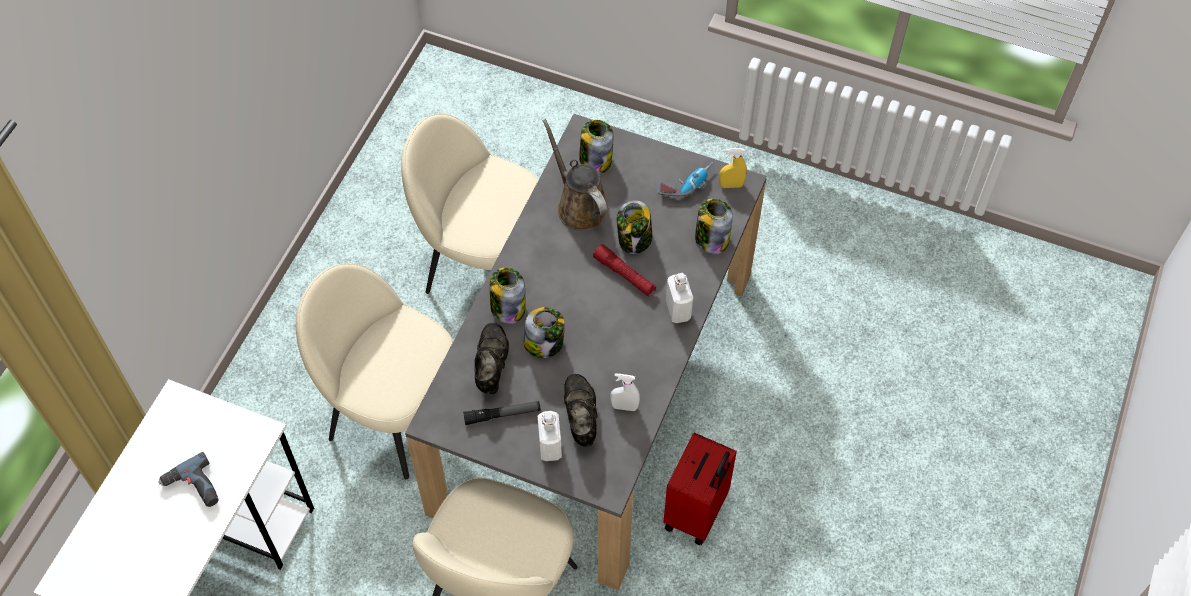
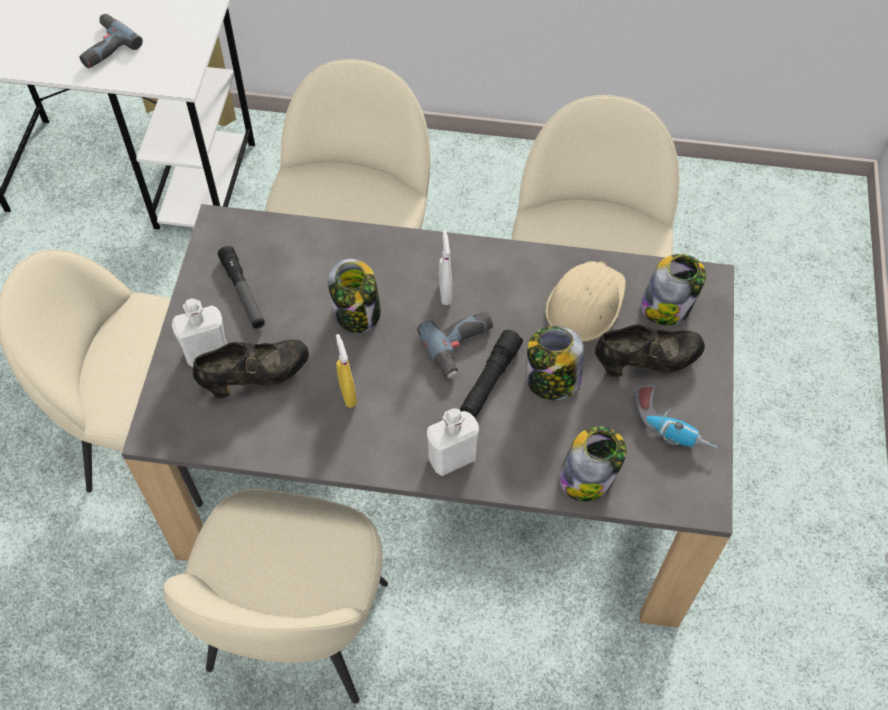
camera: 75 degrees right, 0 degrees up
(491, 366) = (310, 265): black shoe -> black shoe (646, 362)
(507, 307) = (399, 262): jar -> none
(579, 205) = (584, 304): brown watering can -> beige hard hat
(592, 285) = (462, 347): none -> power drill
(624, 275) = (489, 381): red flashlight -> black flashlight
(624, 407) = (282, 424): white spray bottle -> white spray bottle (445, 293)
(697, 513) = (296, 631): red suitcase -> beige chair
(731, 185) = (693, 486): yellow spray bottle -> yellow spray bottle (347, 394)

